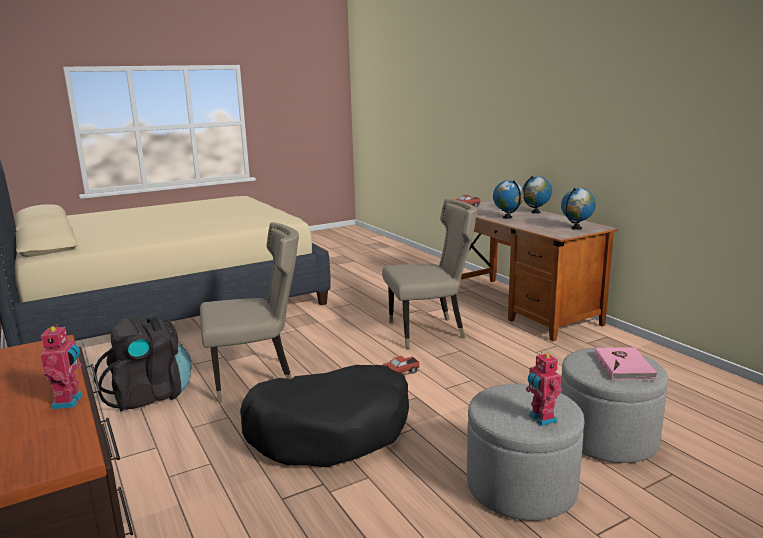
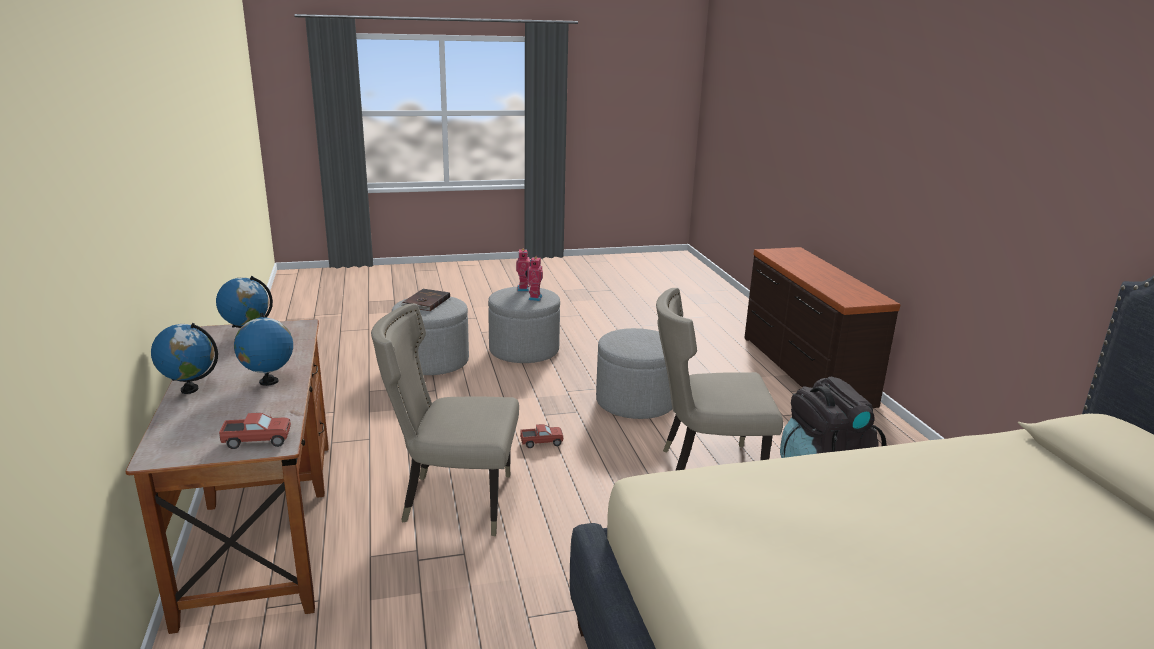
camera: 165 degrees left, 5 degrees up
(69, 401) = (794, 269): toy robot -> toy robot (534, 298)
(330, 430) = (635, 402): black dog bed -> grey ottoman
(624, 366) = (425, 302): pink book -> brown book

